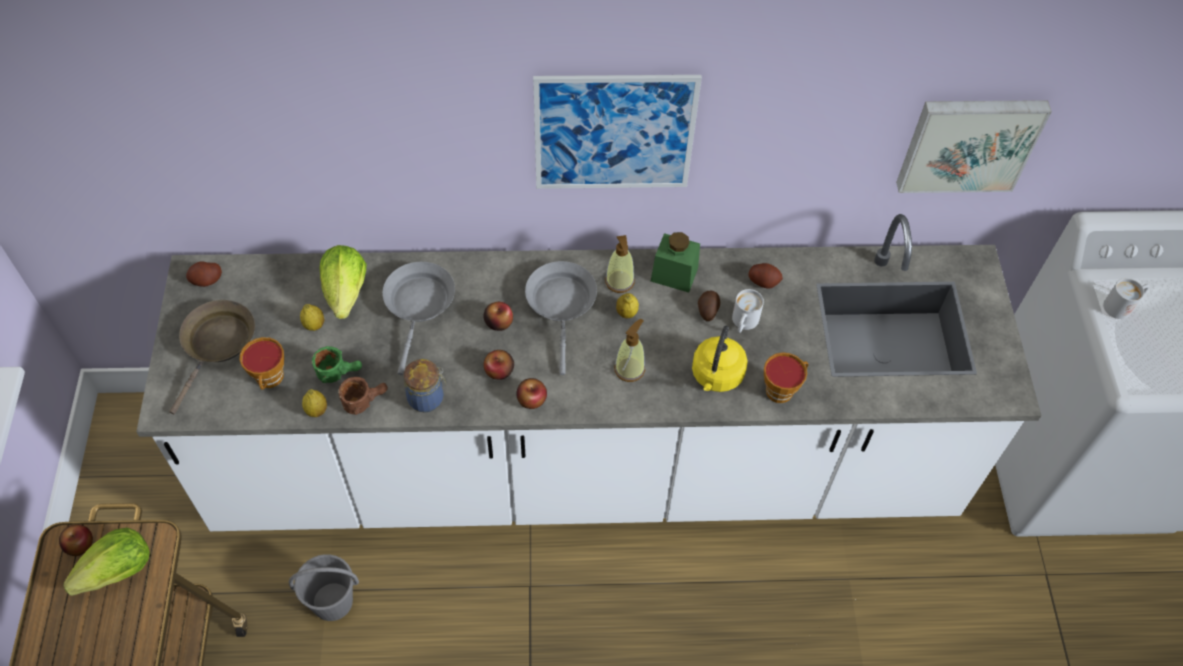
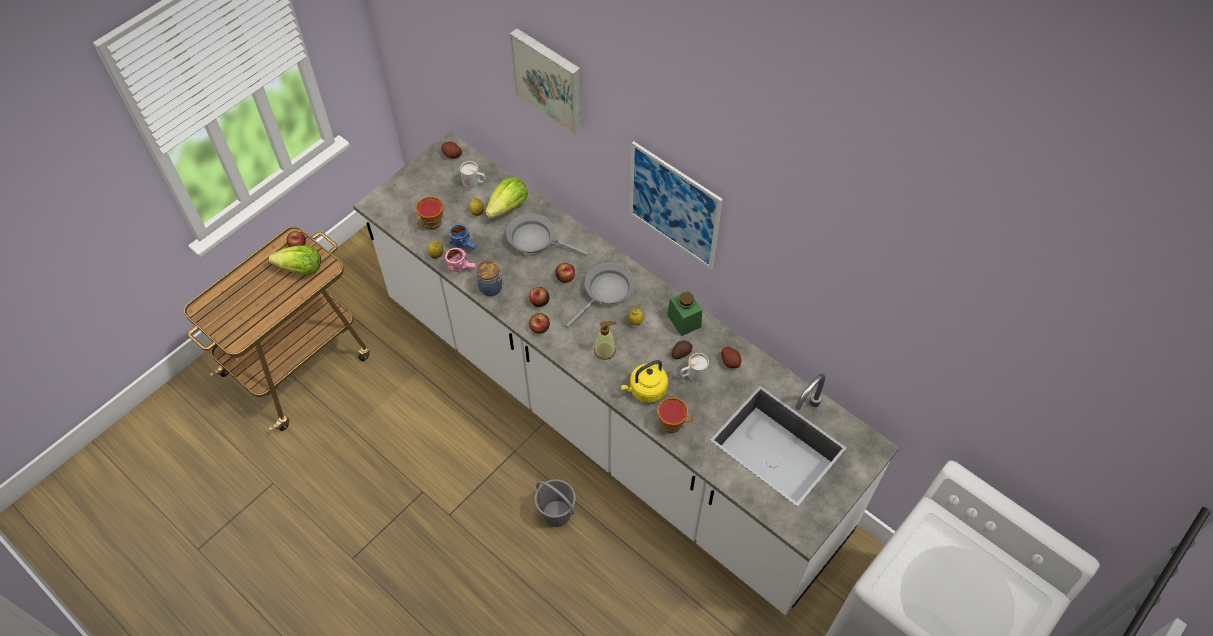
camera: 45 degrees right, 0 degrees up
(217, 345) = (425, 190): brown frying pan -> none
(331, 601) = (415, 378): grey bucket -> grey bucket (556, 513)
(340, 372) = (465, 244): green mug -> blue mug
(365, 400) = (462, 267): brown mug -> pink mug
(419, 305) = (536, 239): grey frying pan -> grey frying pan turned 120 degrees counterclockwise
(619, 282) = (650, 302): soap dispenser -> none
(969, 142) = (884, 356): picture -> picture (550, 79)
(1122, 306) = (931, 540): white mug -> white mug (474, 182)

